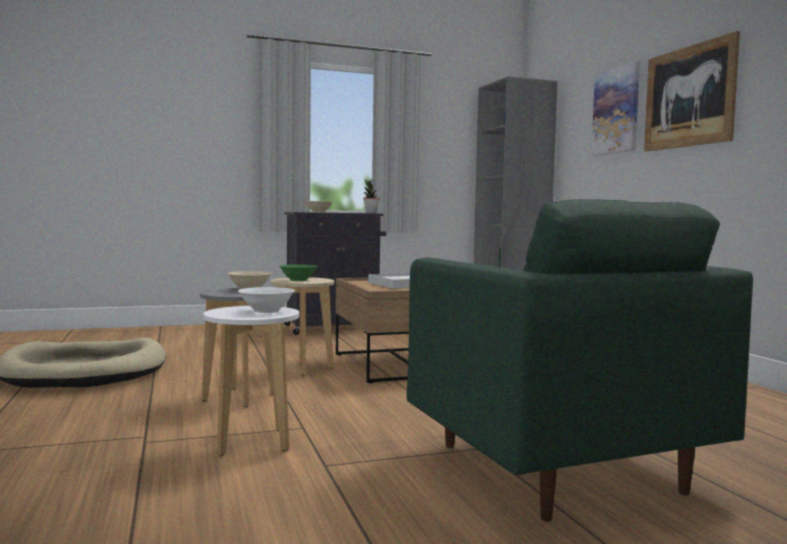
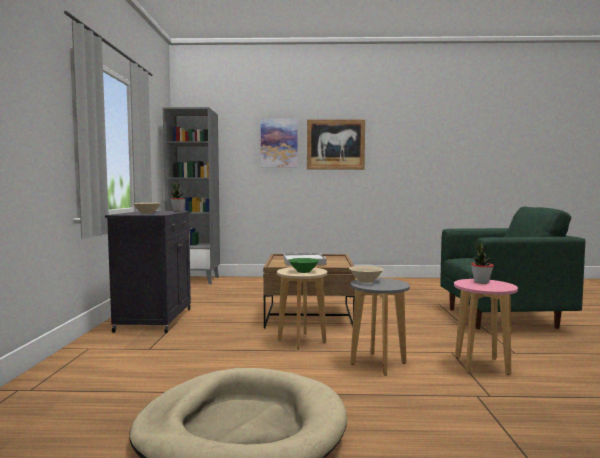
camera: 70 degrees left, 0 degrees up
(253, 442) = (481, 365): white stool -> pink stool
(266, 311) = (481, 282): white bowl -> potted plant

